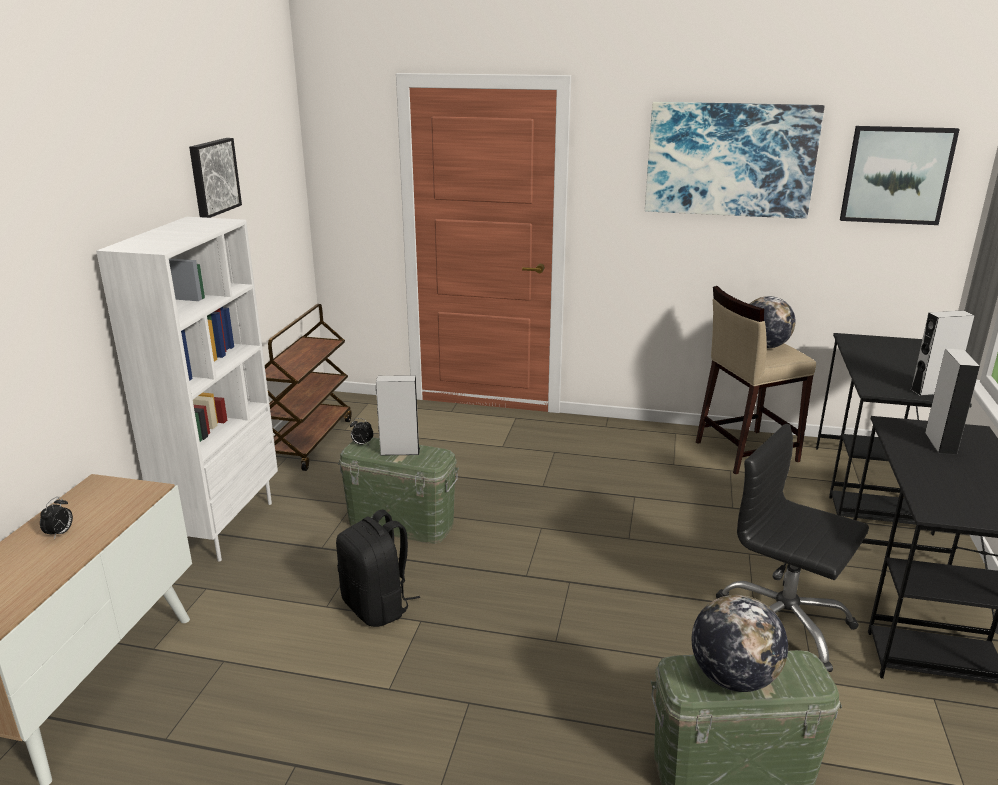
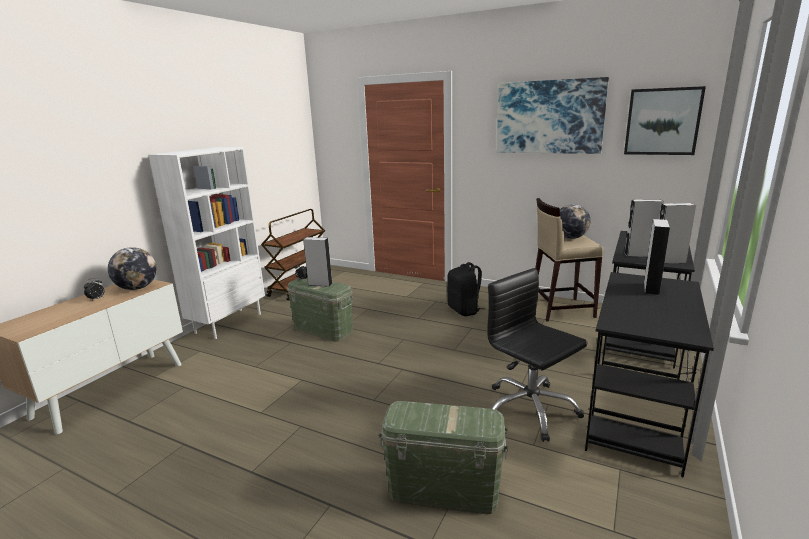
camera: 15 degrees right, 5 degrees down
(213, 177) = (240, 129): picture -> none
(377, 607) = (282, 370): black backpack -> black backpack (464, 310)
(733, 678) = (432, 418): globe -> globe (137, 288)
(888, 381) = (639, 255): none -> grey speaker

